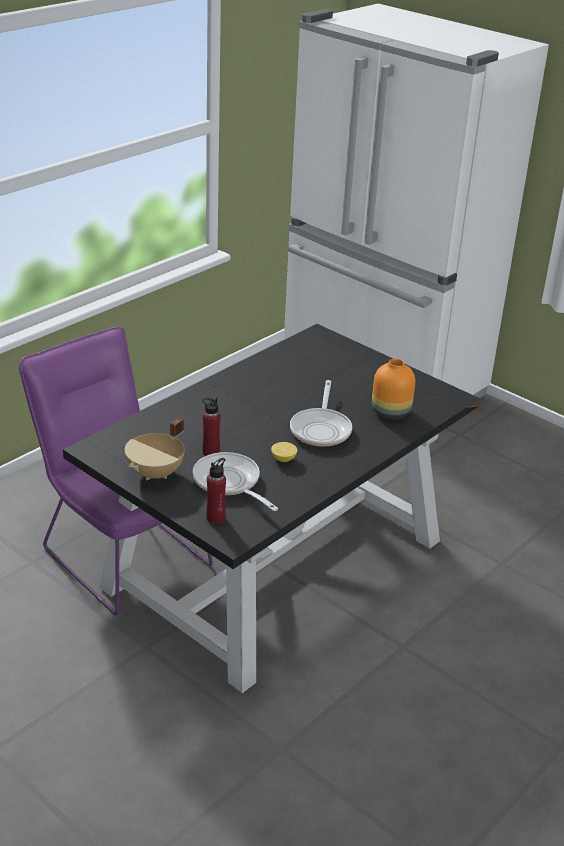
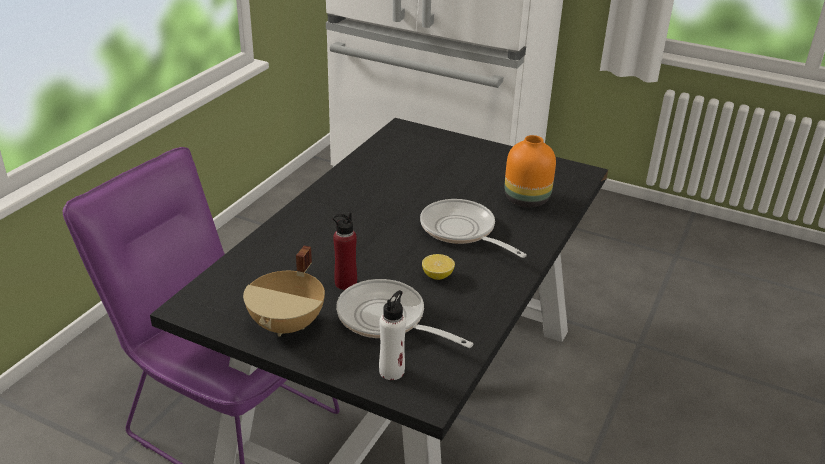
camera: 15 degrees left, 0 degrees up
(216, 518) = (392, 371): red bottle -> white bottle
(321, 429) = (461, 231): frying pan -> frying pan turned 150 degrees clockwise

